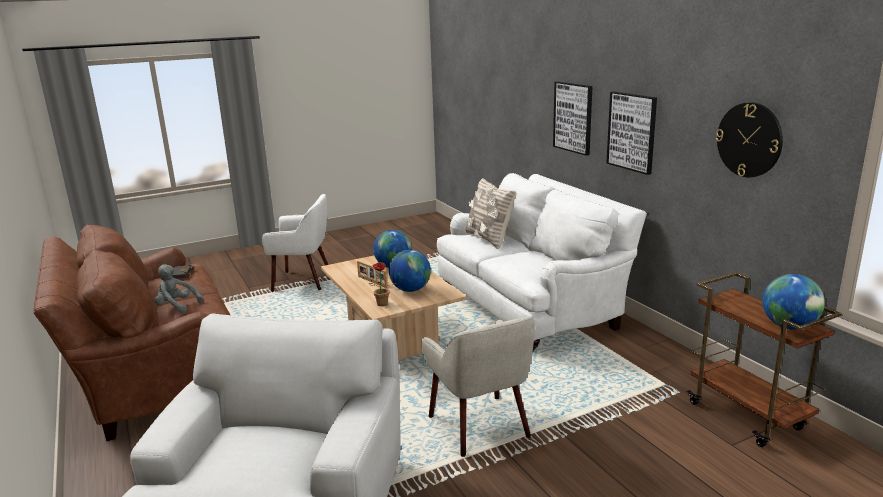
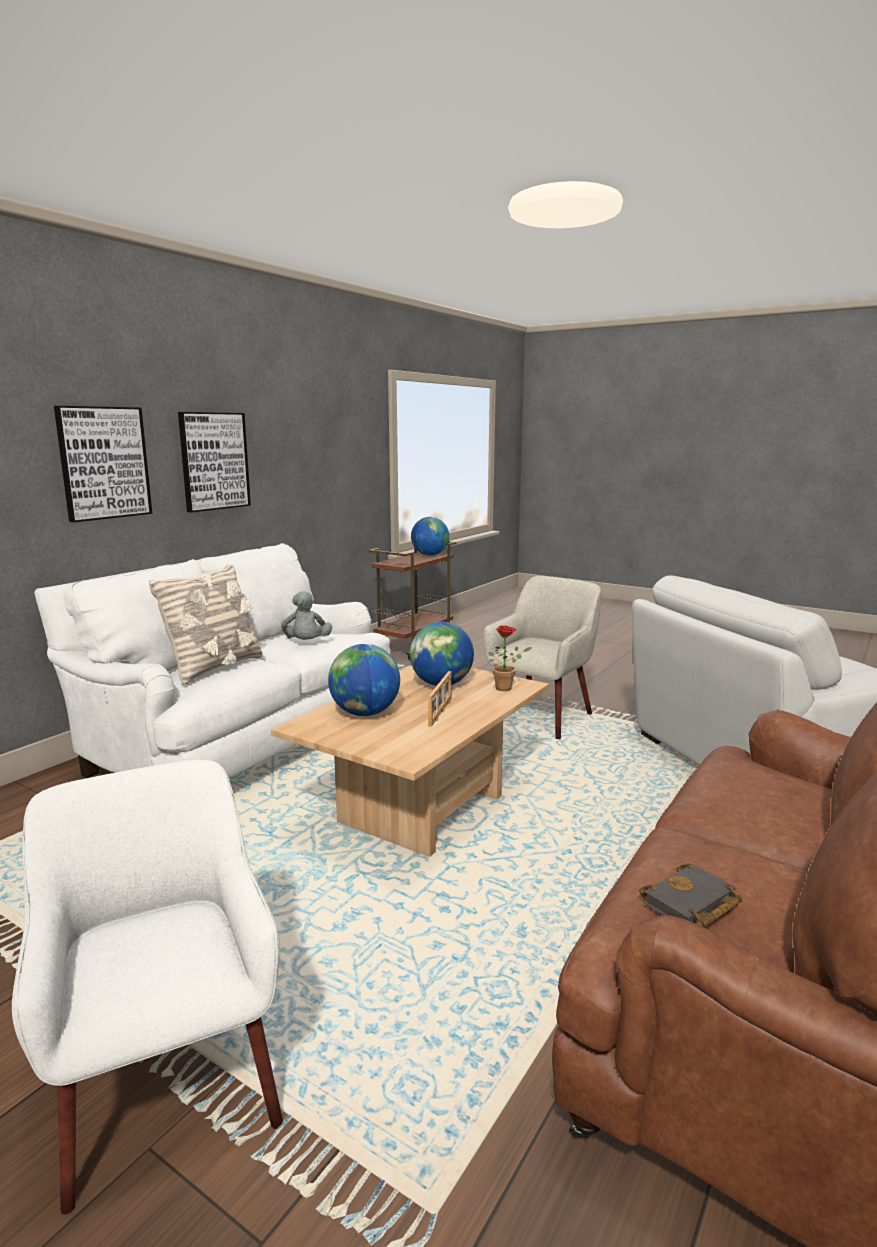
camera: 120 degrees left, 5 degrees down
(176, 306) = (777, 810): grey plush toy -> grey plush toy (307, 644)
(749, 140) = (329, 441): wall clock -> none

